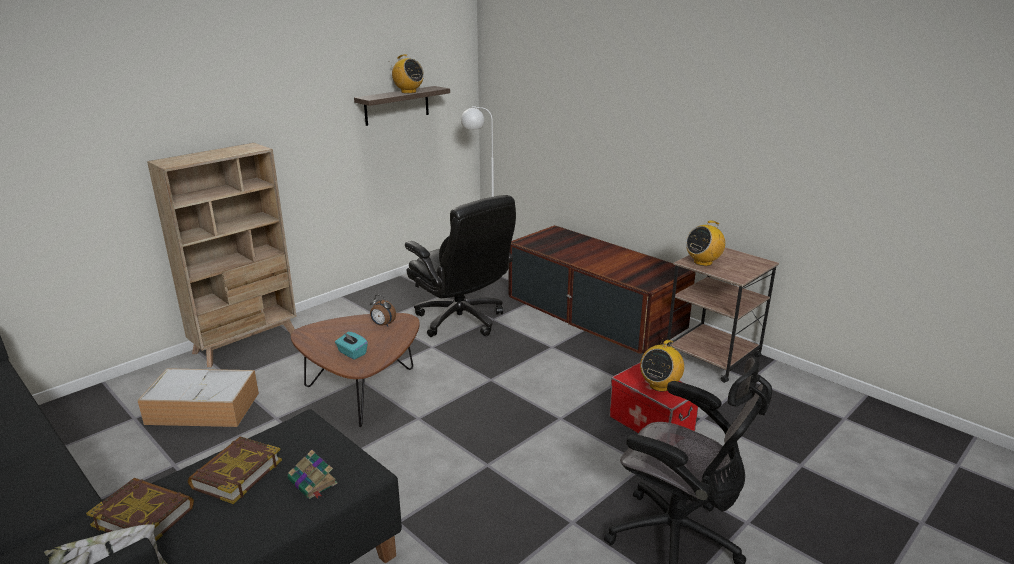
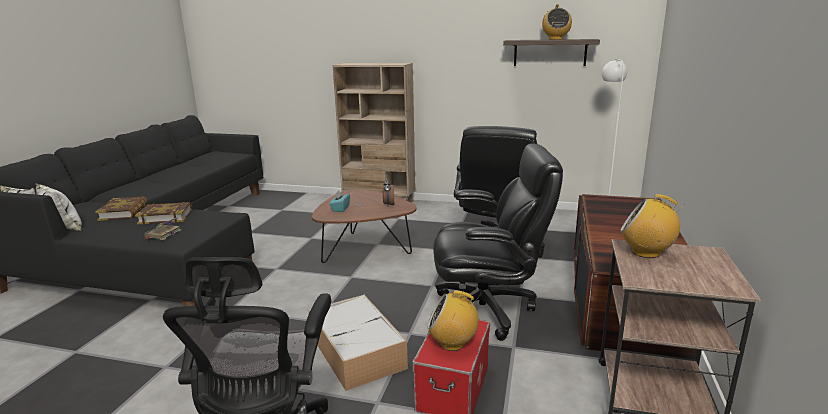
camera: 60 degrees right, 5 degrees down
(205, 408) = (304, 219): storage box -> storage box (357, 351)
(562, 370) = (488, 311): none -> black office chair

